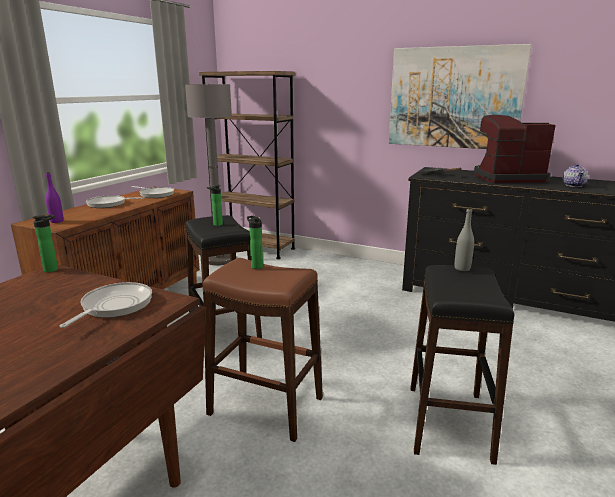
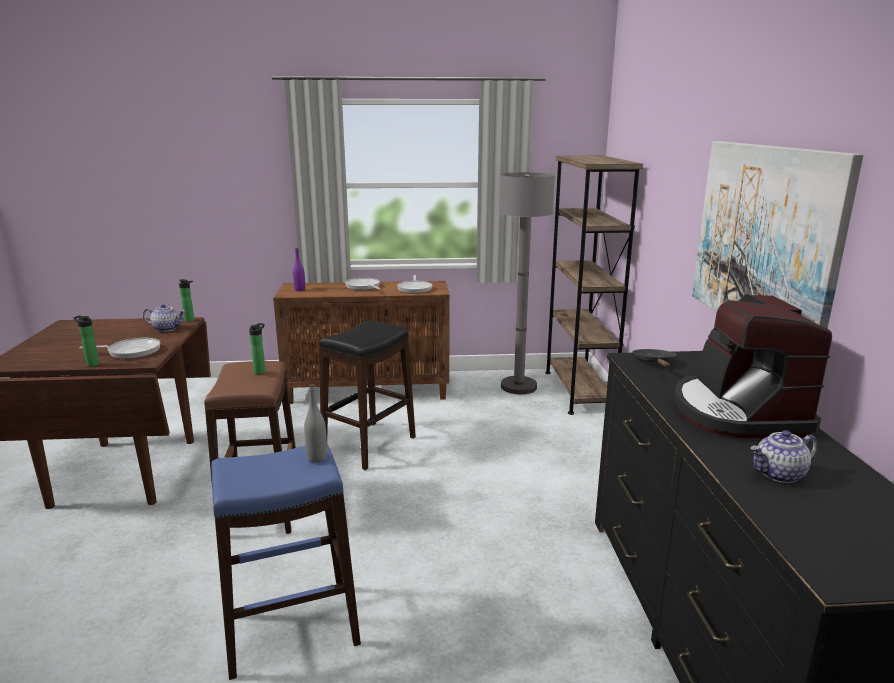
camera: 60 degrees right, 0 degrees up
(58, 282) = (167, 328): none -> teapot
(216, 225) = (365, 332): bottle -> bottle (91, 364)
(448, 422) = (291, 628): black stool -> blue stool
(507, 178) = (737, 412): coffee machine -> coffee machine turned 150 degrees counterclockwise

